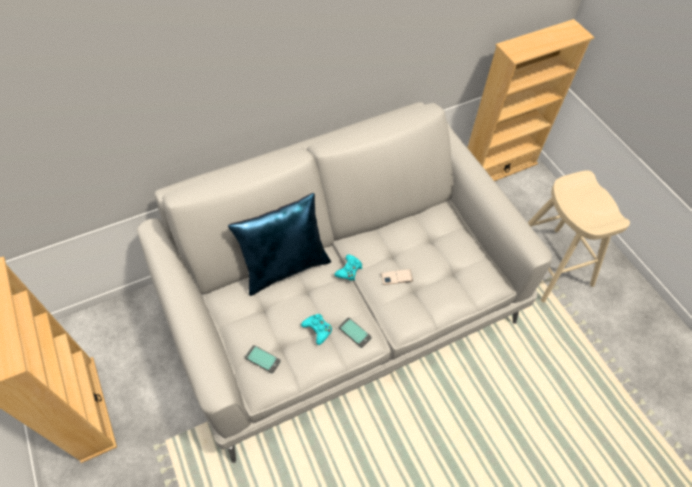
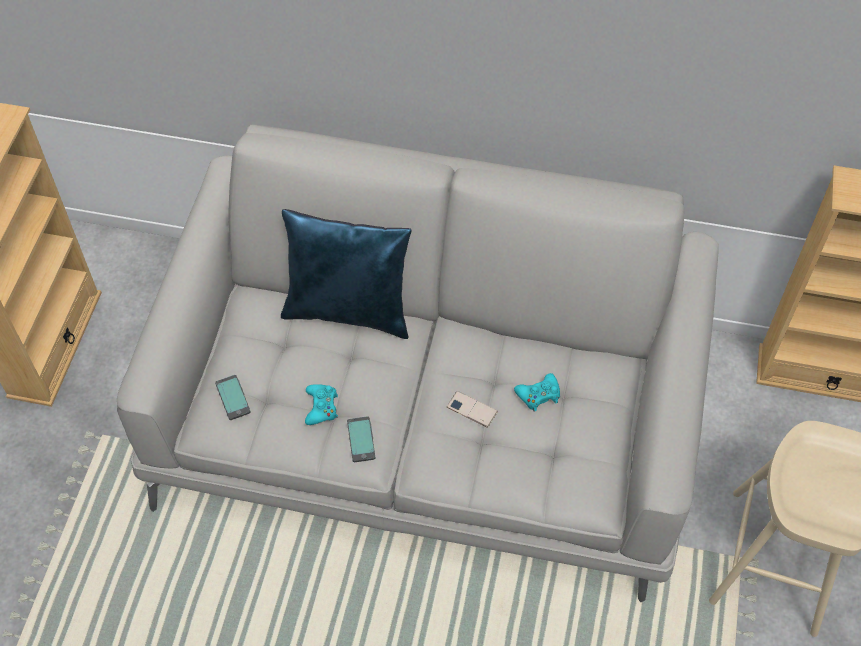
camera: 40 degrees right, 0 degrees up
(349, 270) = (421, 363): turquoise game controller -> turquoise game controller (539, 395)

